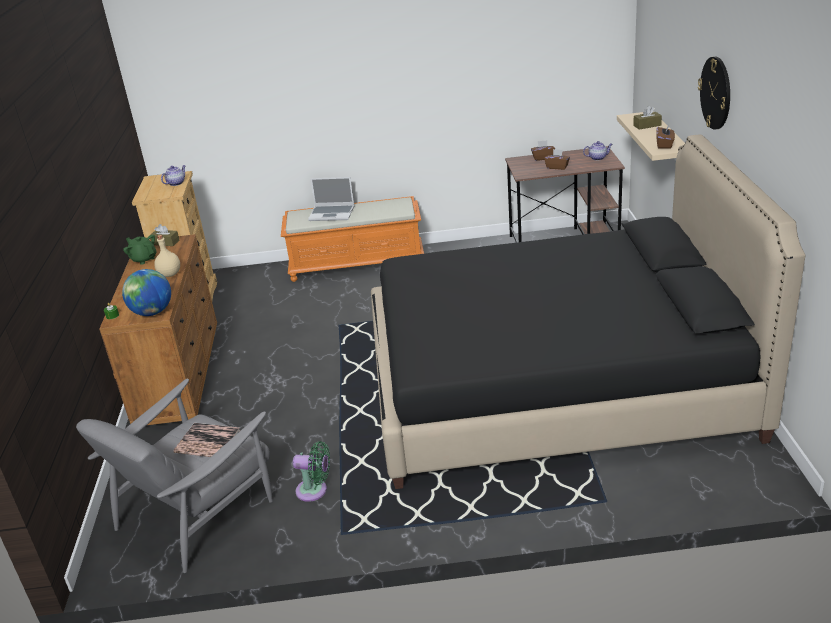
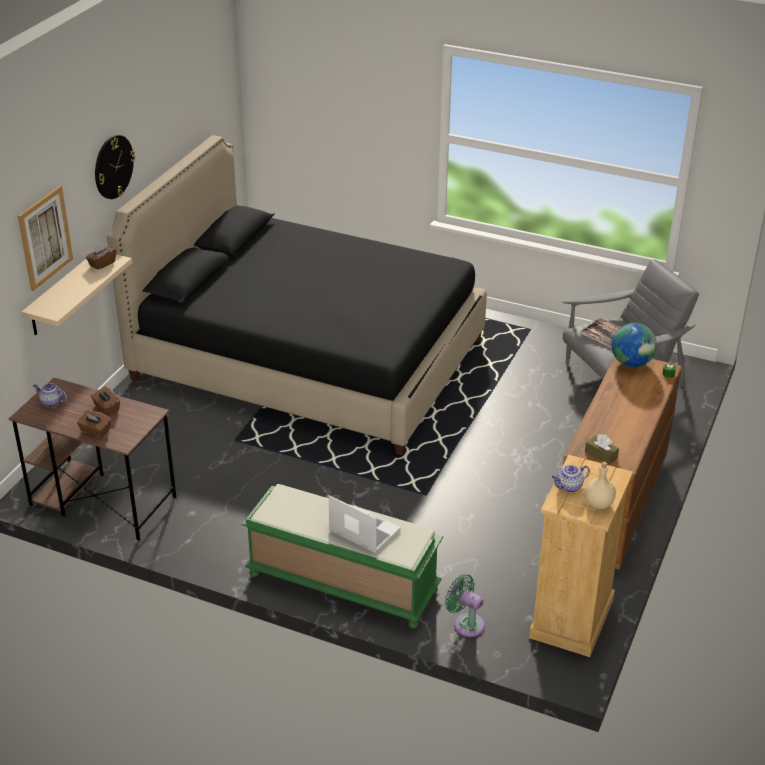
camera: 155 degrees left, 5 degrees up
(143, 259) = (630, 438): green teapot -> none
(169, 274) = (606, 403): beige bottle -> beige bottle (599, 504)
(315, 490) = (533, 359): green fan -> green fan (466, 623)
(357, 263) = (341, 583): orange bench -> green bench
(647, 125) = (66, 293): brown tissue box -> none
(670, 77) = (45, 237): none -> picture

